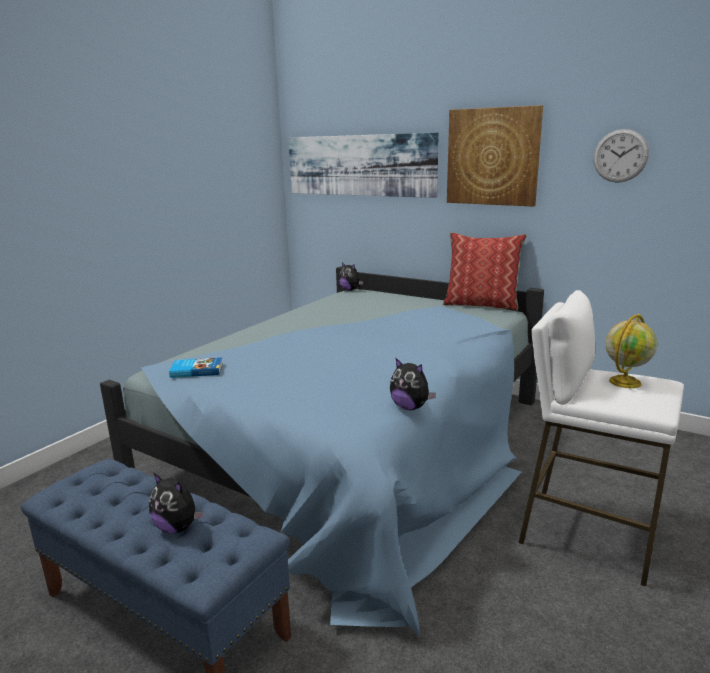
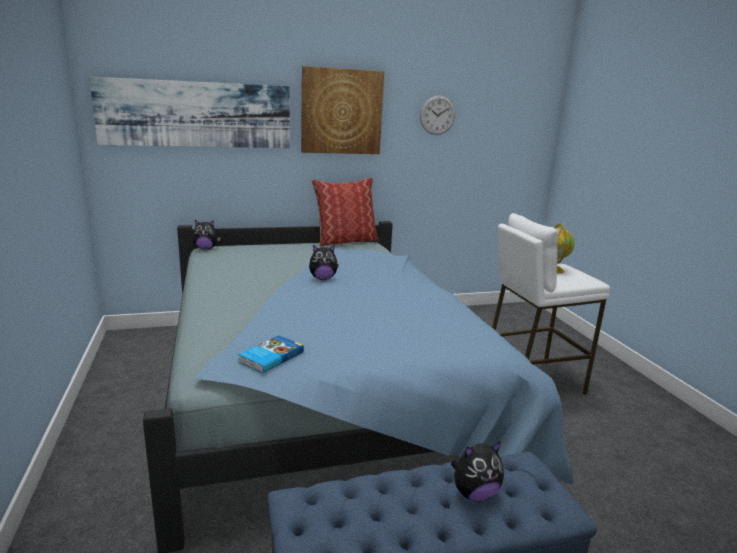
camera: 50 degrees left, 0 degrees up
(410, 407) = (485, 323): plush toy -> plush toy (323, 278)

